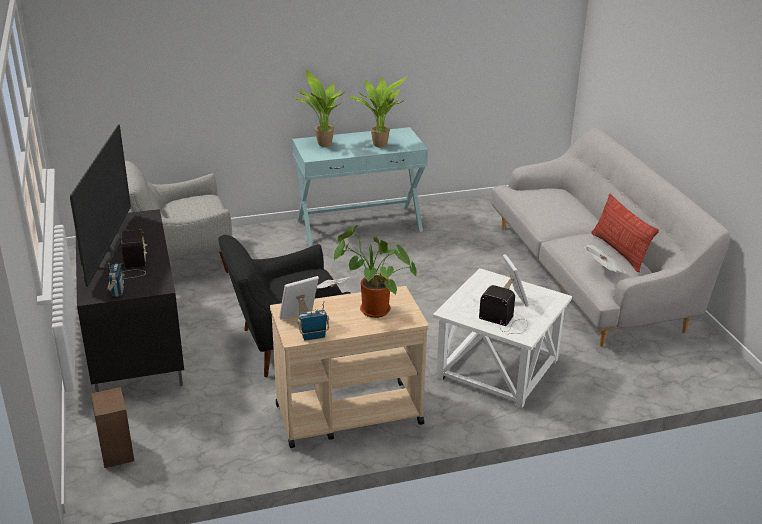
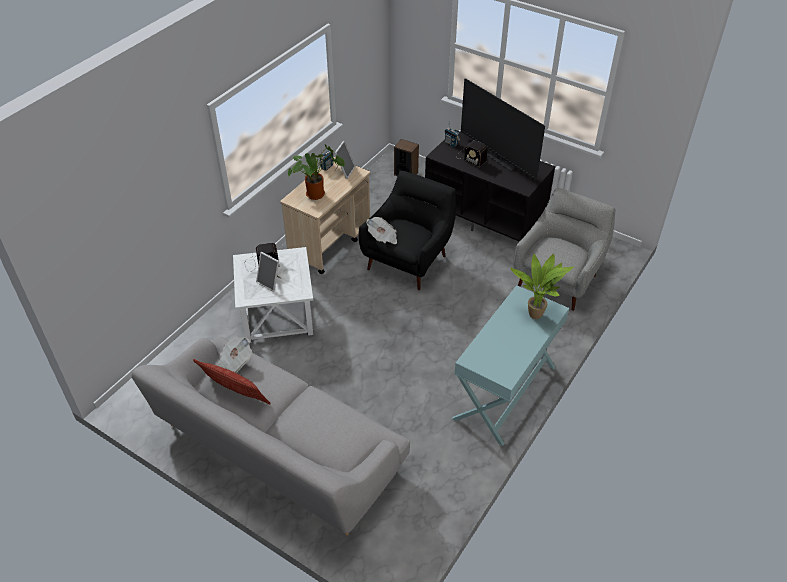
camera: 140 degrees right, 15 degrees up
(380, 144) = (498, 343): potted plant -> none

